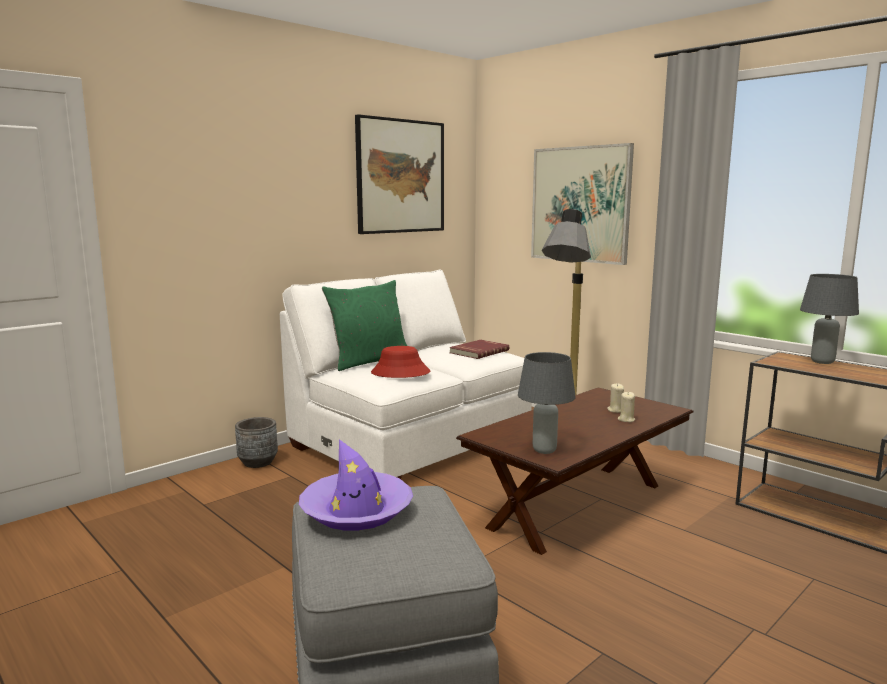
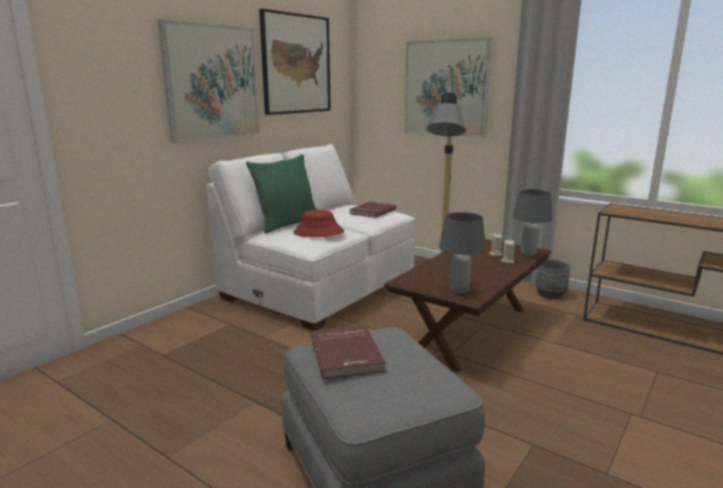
camera: 10 degrees left, 5 degrees up
(258, 462) = (196, 314): grey planter -> grey planter (550, 294)
(293, 197) = (212, 82): none -> picture
(357, 510) = (347, 354): purple hat -> red book
(822, 362) = (647, 210): grey table lamp -> grey table lamp (528, 254)

